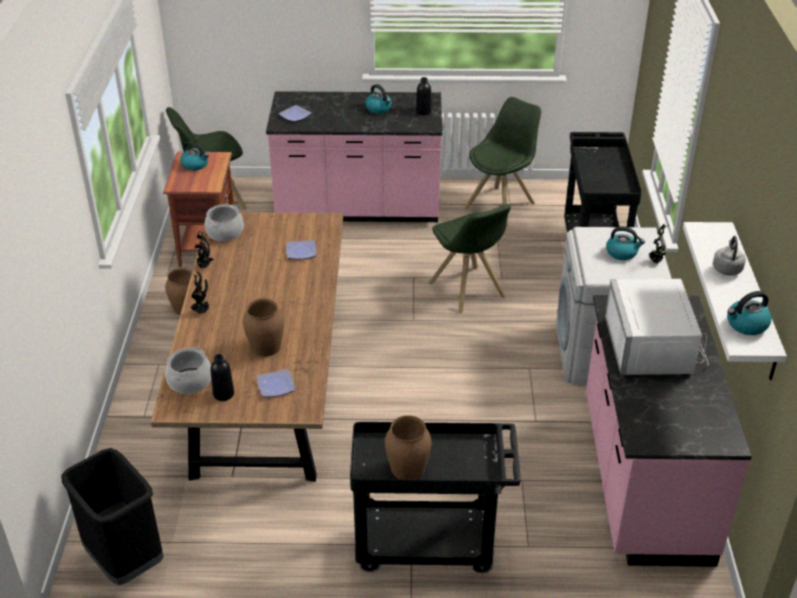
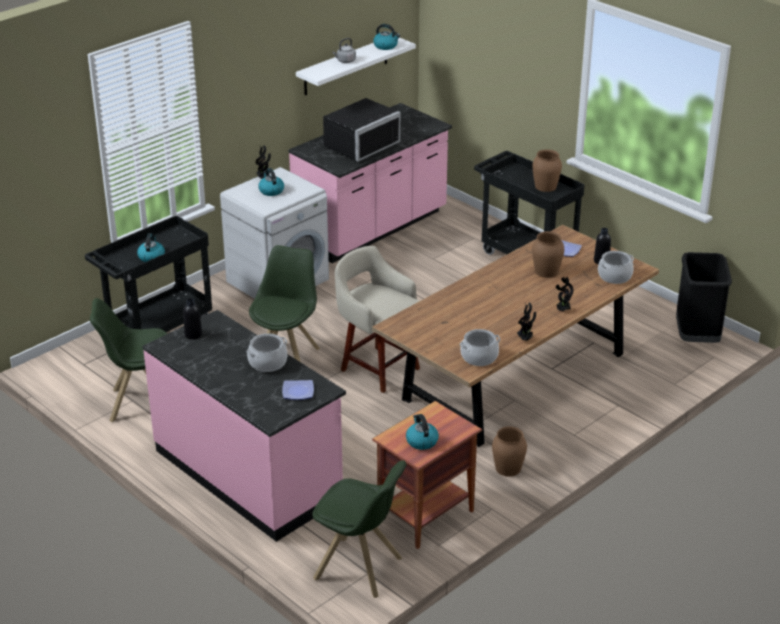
camera: 135 degrees left, 5 degrees down
(300, 251) = (444, 314): plate -> none
(344, 120) = (267, 362): none -> cooking pot
(379, 108) = (220, 358): kettle -> kettle (151, 257)
(389, 325) = (377, 368): none -> beige stool
(655, 347) = (358, 144): white microwave -> black microwave

